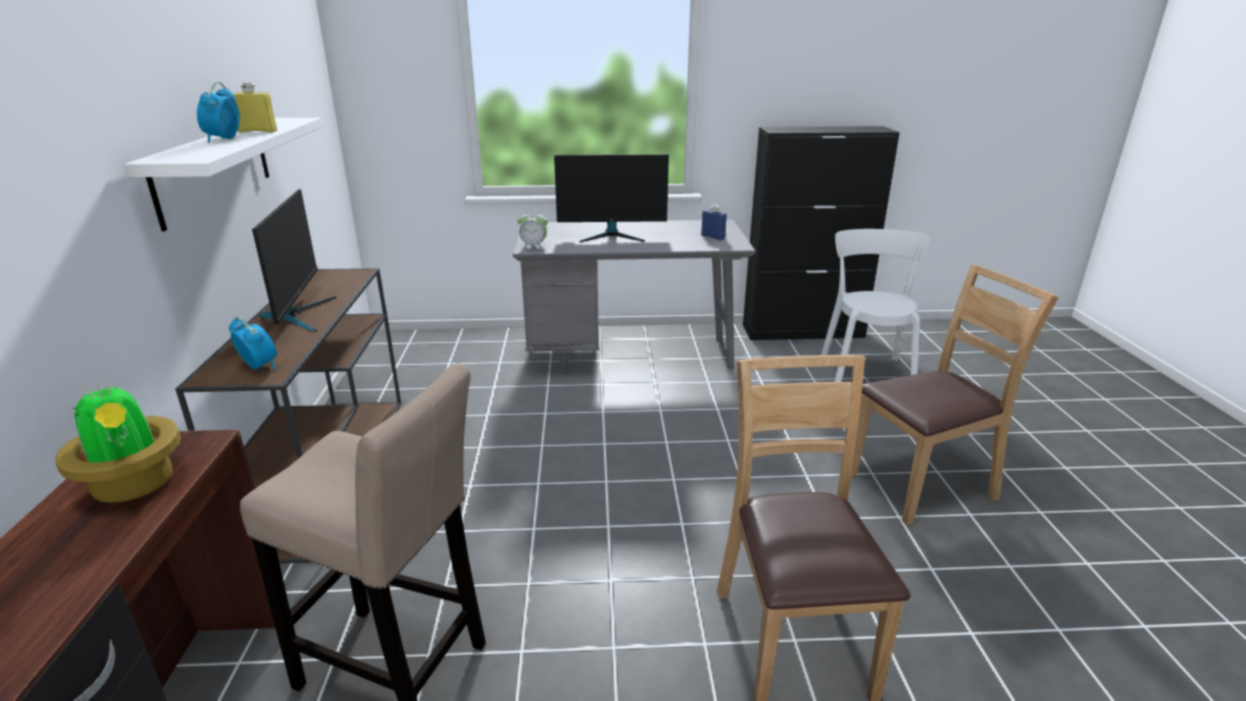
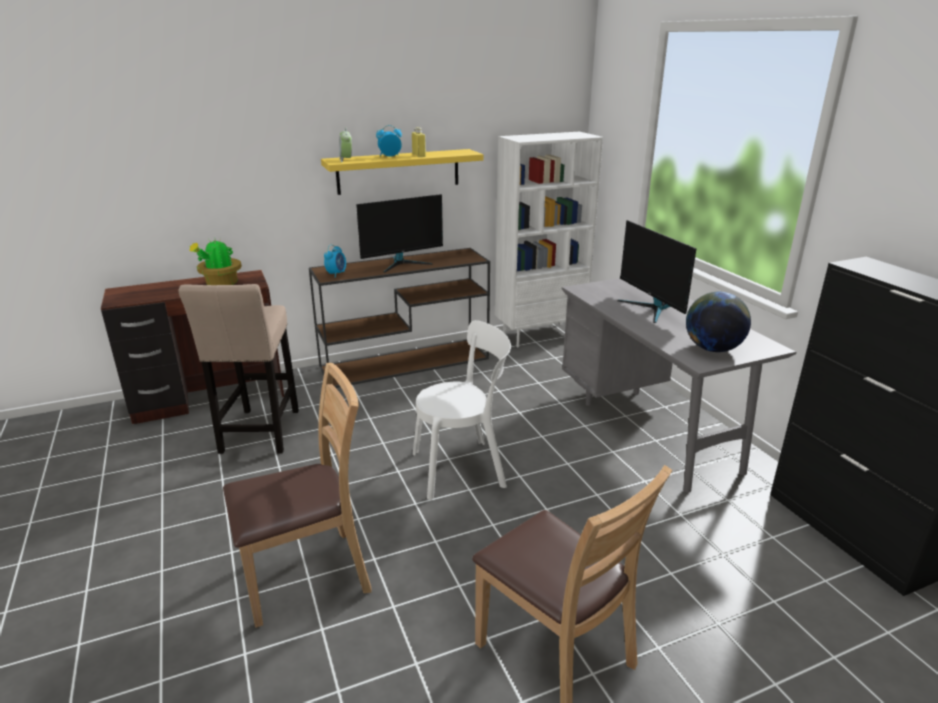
camera: 70 degrees right, 0 degrees up
(214, 169) = (398, 171): white shelf -> yellow shelf
(383, 357) = (540, 334): none -> white bookcase
(533, 247) = (585, 289): alarm clock -> alarm clock (346, 160)
(713, 237) = (712, 349): blue bottle -> globe
(865, 371) = (793, 600): white chair -> white chair (463, 468)

